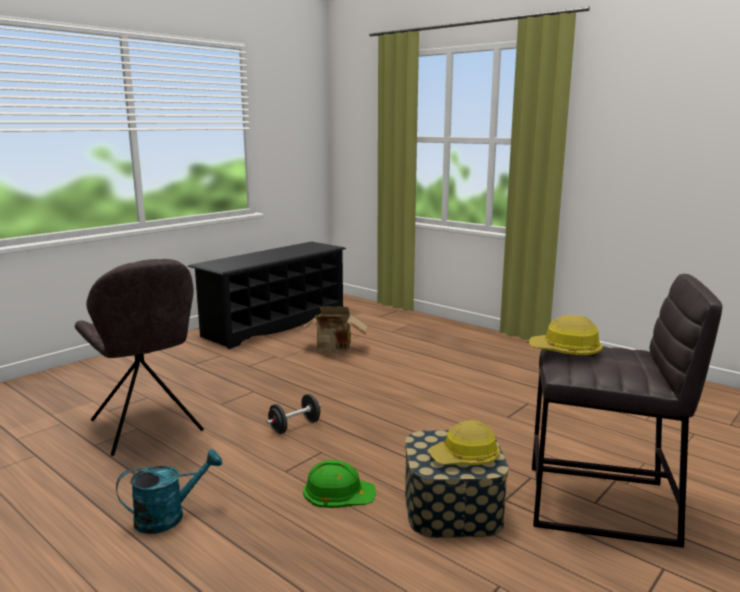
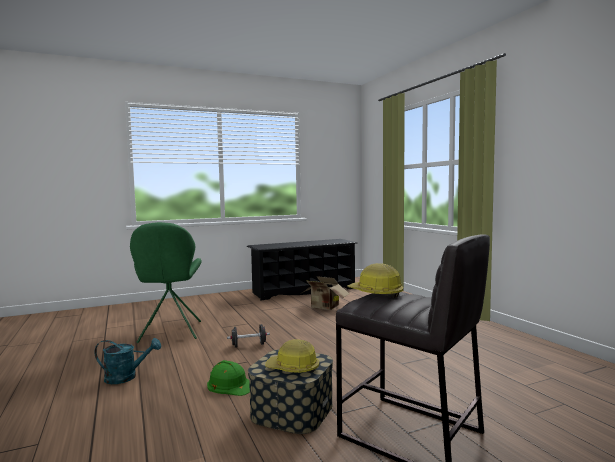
camera: 25 degrees right, 10 degrees down
(147, 427) = (170, 333): grey chair -> green chair

